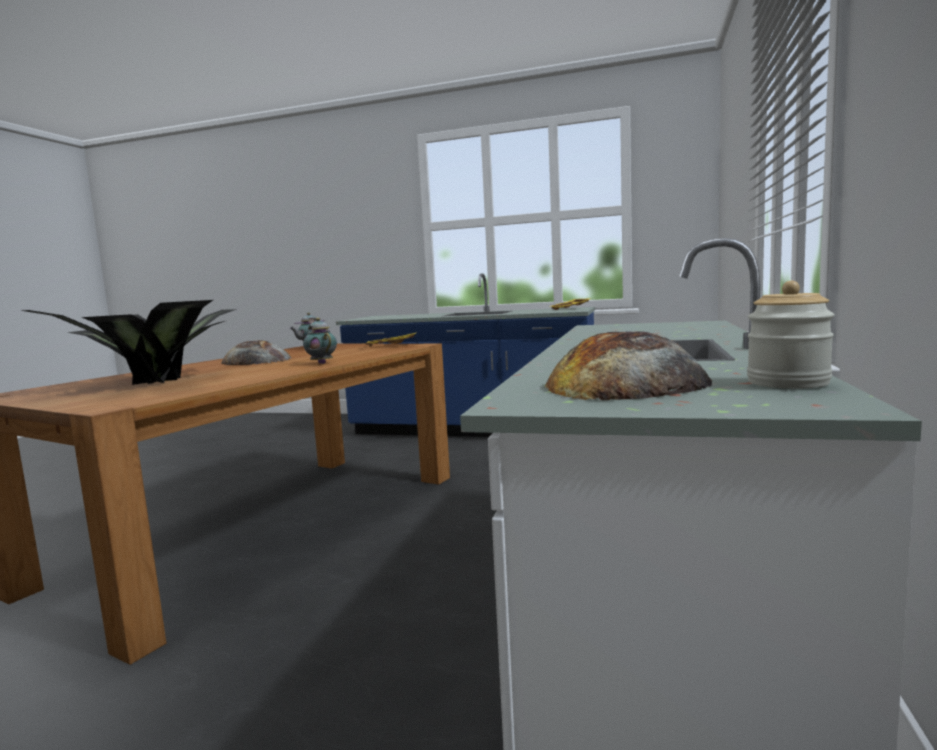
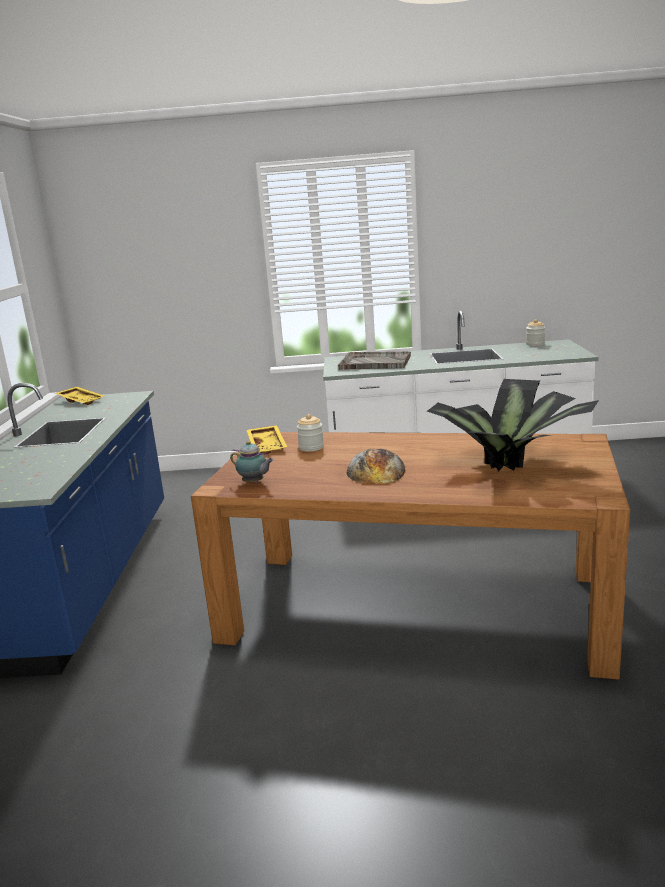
camera: 105 degrees left, 10 degrees up
(321, 363) = (396, 439): teapot -> none
(360, 351) = (311, 447): none -> jar
(627, 383) = (546, 351): bread -> none
(648, 329) = (374, 362): none -> grey tray

